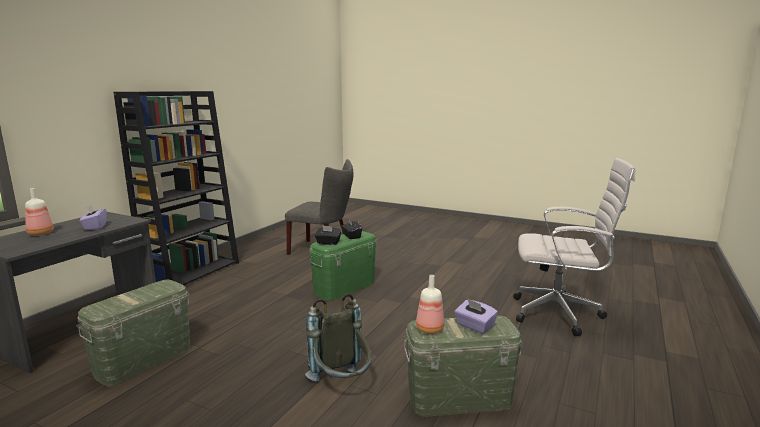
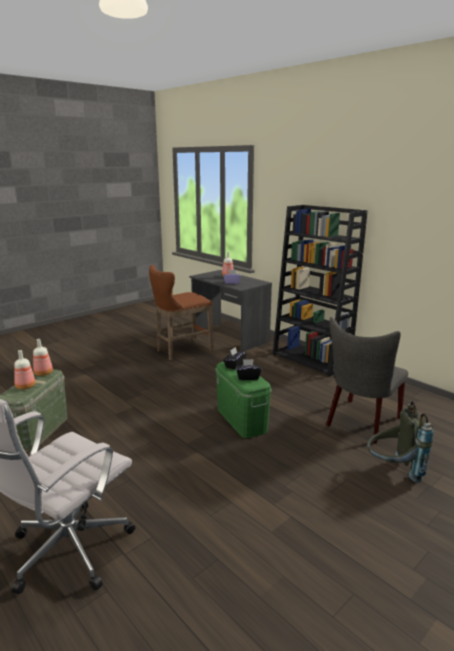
camera: 110 degrees right, 5 degrees up
(144, 361) = (181, 350): green storage box -> brown stool
(342, 385) = (98, 397): grey backpack -> grey backpack (393, 471)
(474, 326) = (25, 387): purple tissue box -> bottle

